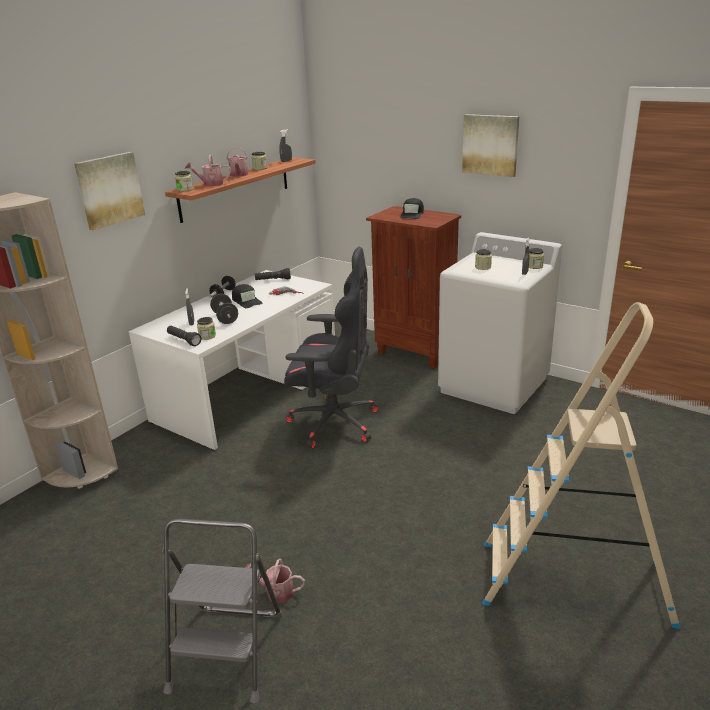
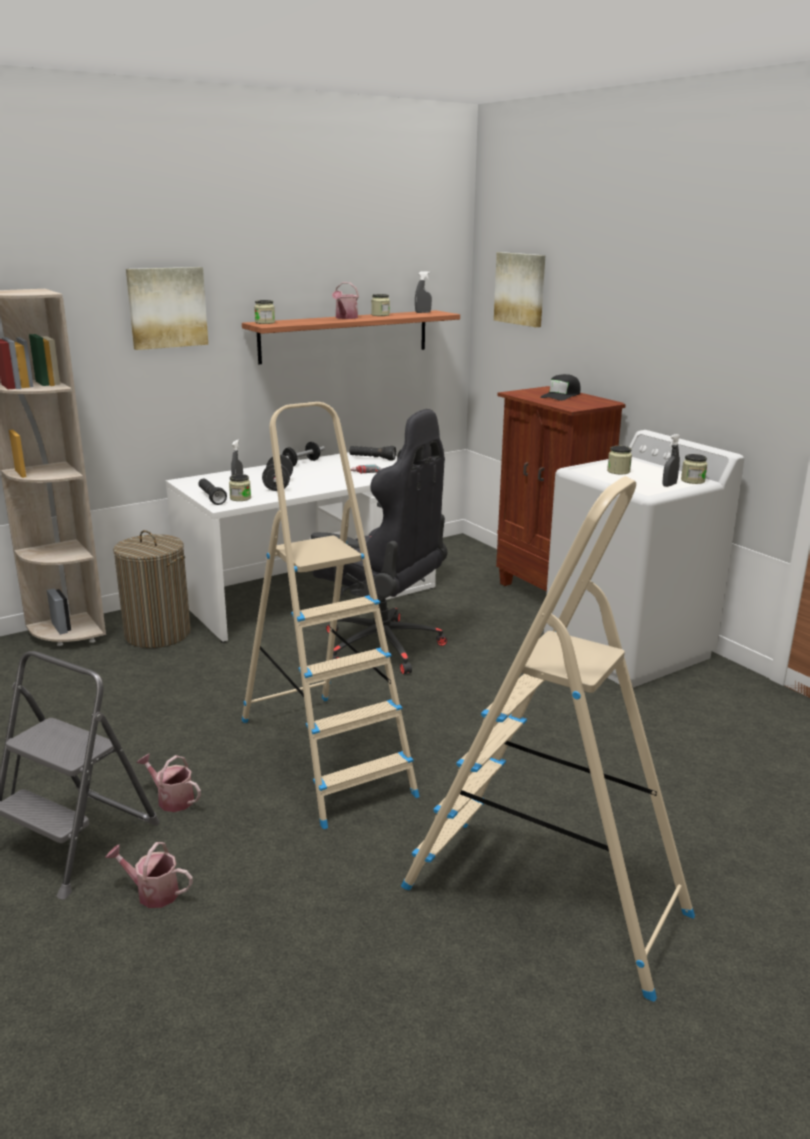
camera: 20 degrees right, 5 degrees down
(156, 456) = (158, 634): none -> laundry basket
(210, 184) = (300, 321): watering can -> watering can (152, 892)
(246, 301) = (319, 473): black cap -> none
(359, 522) = (325, 756): none -> beige step ladder
(490, 145) = (670, 307): picture -> picture (520, 289)

